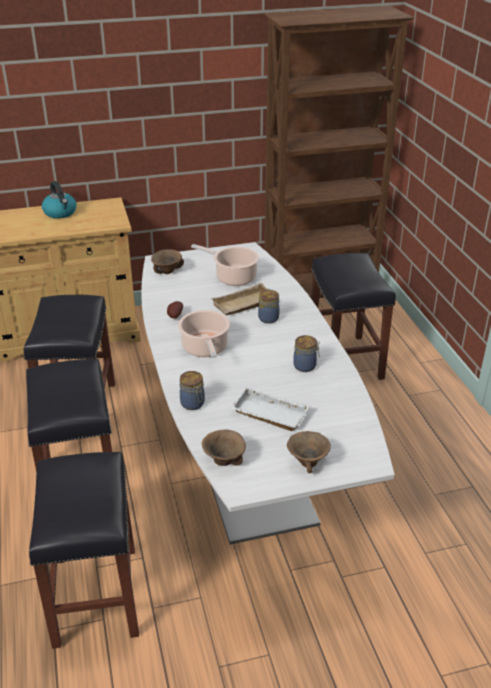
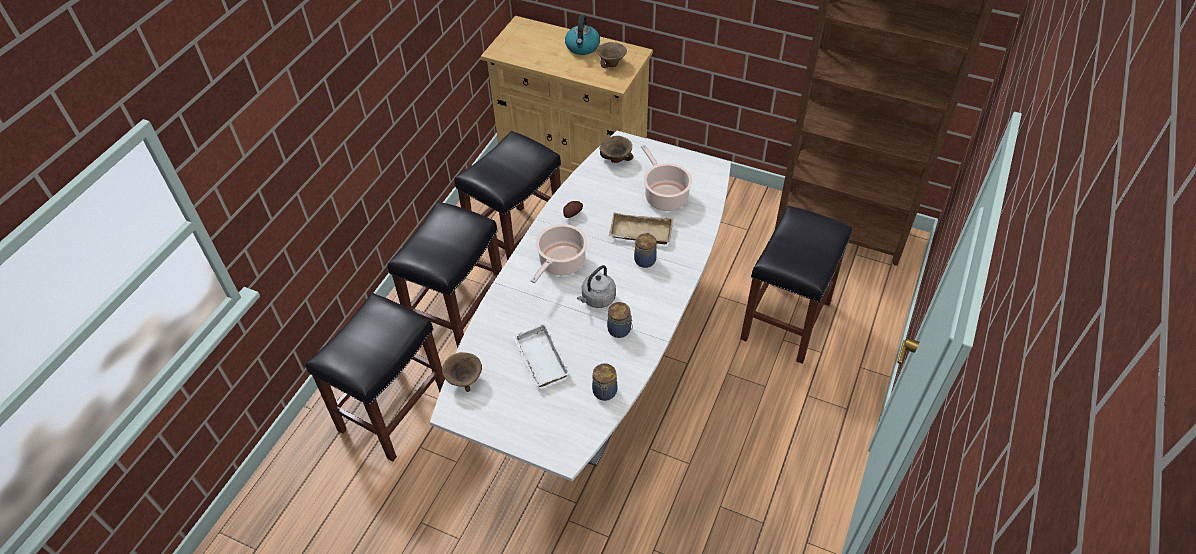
camera: 40 degrees right, 15 degrees up
(193, 404) = (496, 313): jar -> jar (604, 392)
(263, 356) = (597, 299): none -> grey kettle
(308, 463) = (520, 423): brown bowl -> brown bowl (612, 64)

